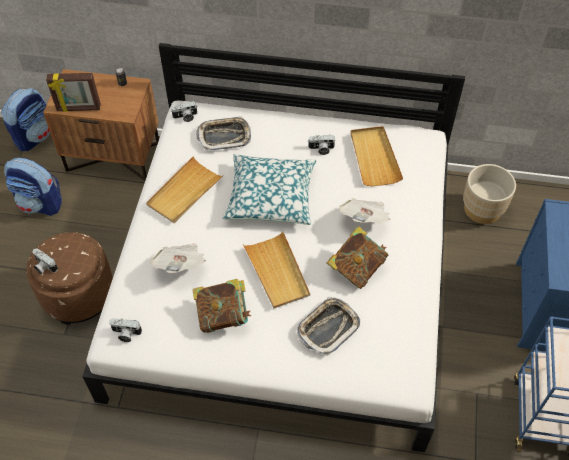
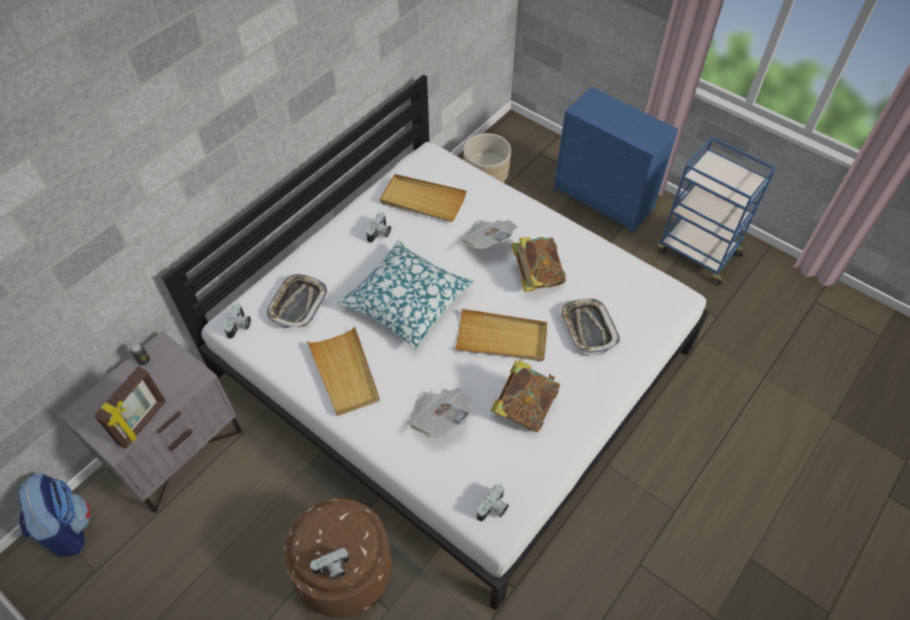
camera: 60 degrees left, 0 degrees up
(40, 203) = (181, 563): backpack -> none
(114, 156) = (177, 449): brown nightstand -> grey nightstand

